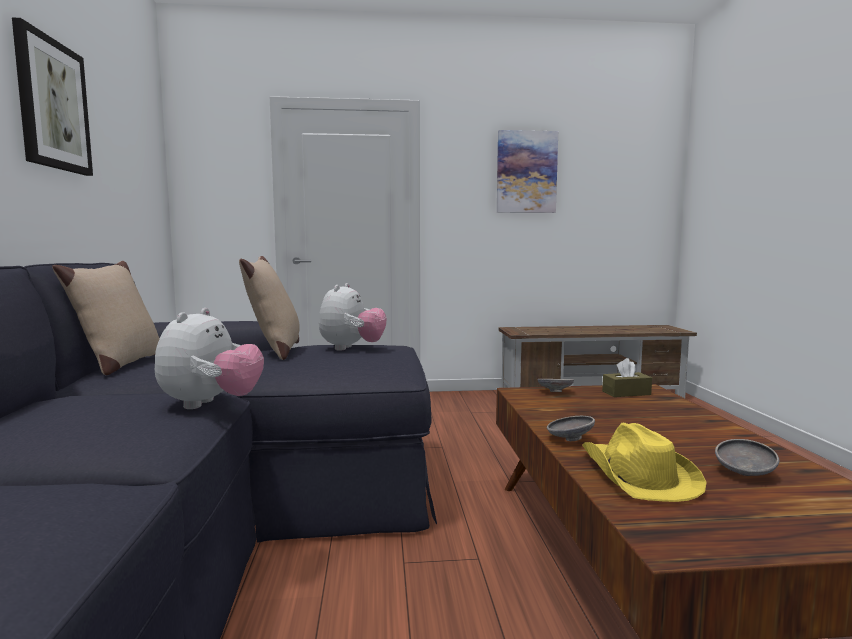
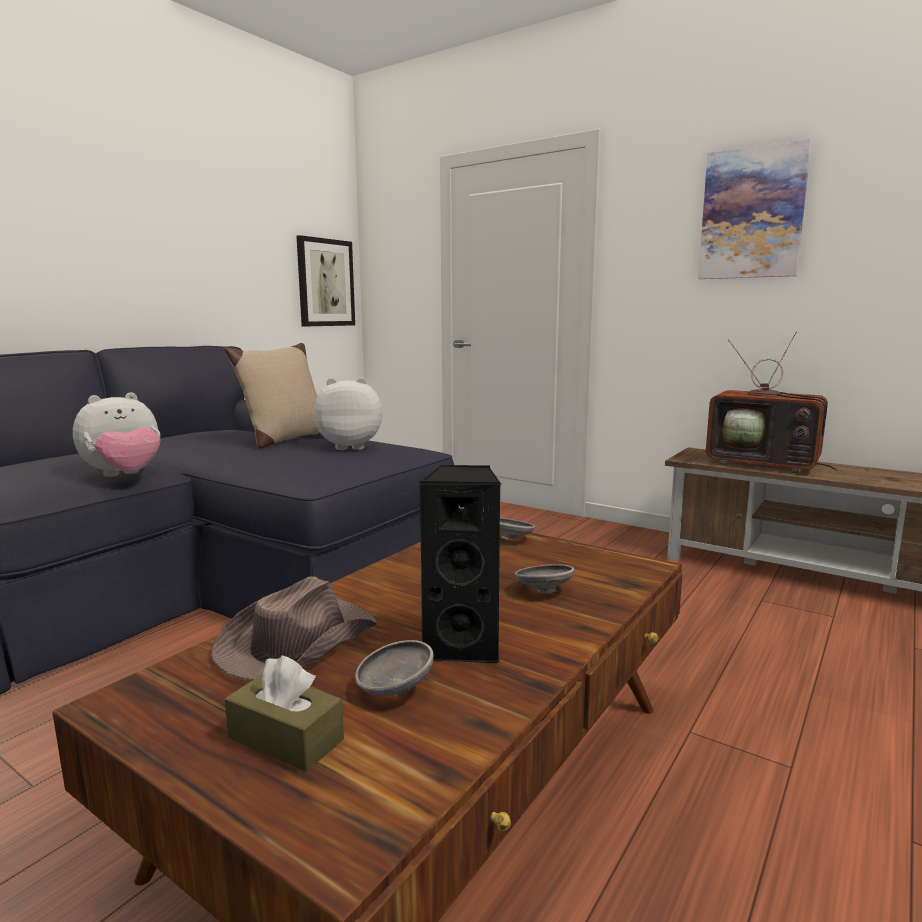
camera: 40 degrees right, 5 degrees up
(52, 105) = (184, 209): picture -> picture (325, 283)
(120, 365) = (182, 435): beige pillow -> none
(352, 348) = (350, 447): plush toy -> plush toy turned 150 degrees counterclockwise
(562, 330) = (766, 464): none -> television
(569, 439) = (355, 589): grey bowl -> grey bowl (543, 591)
(626, 393) = (593, 563): brown tissue box -> brown tissue box (286, 739)
(637, 475) = (296, 642): yellow hat -> brown hat
(701, 445) = (463, 645): none -> black speaker

